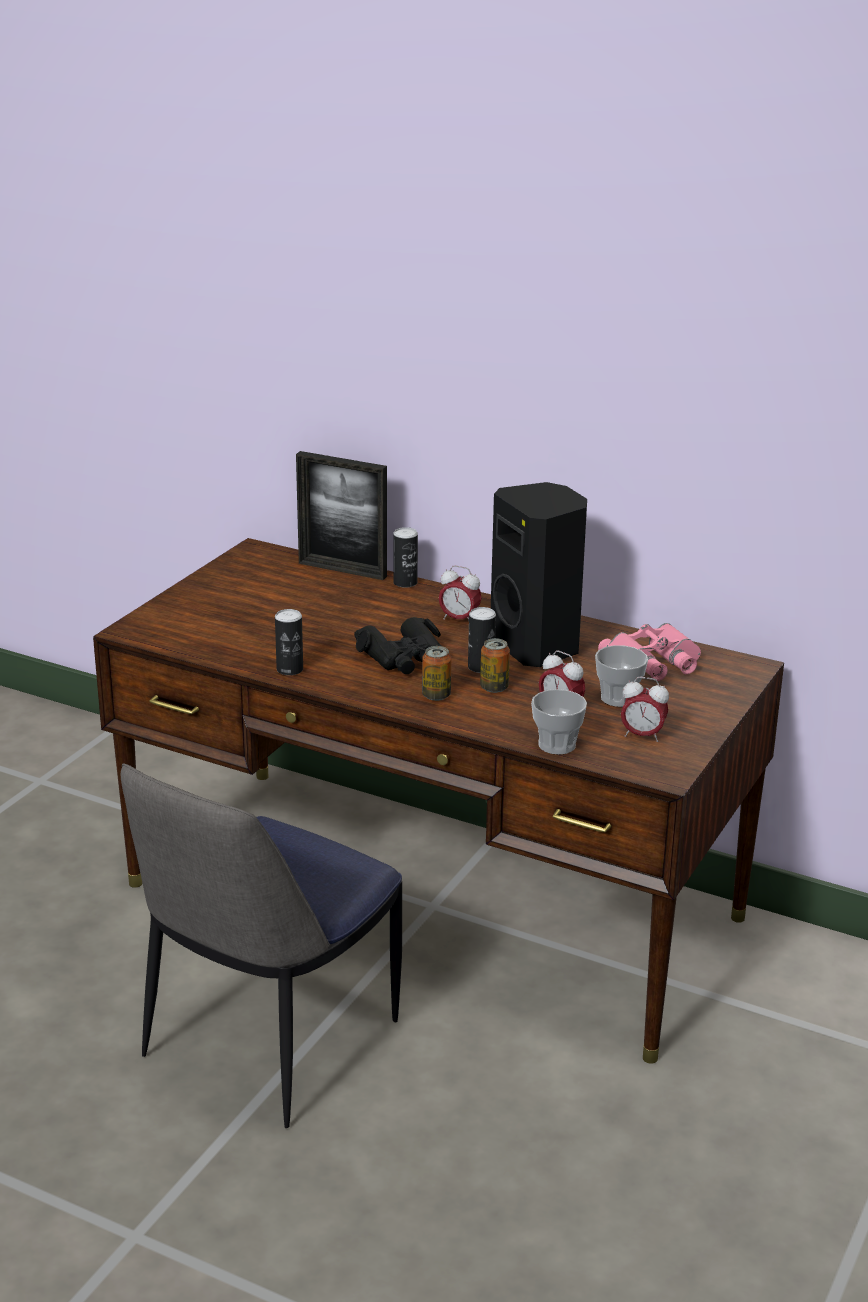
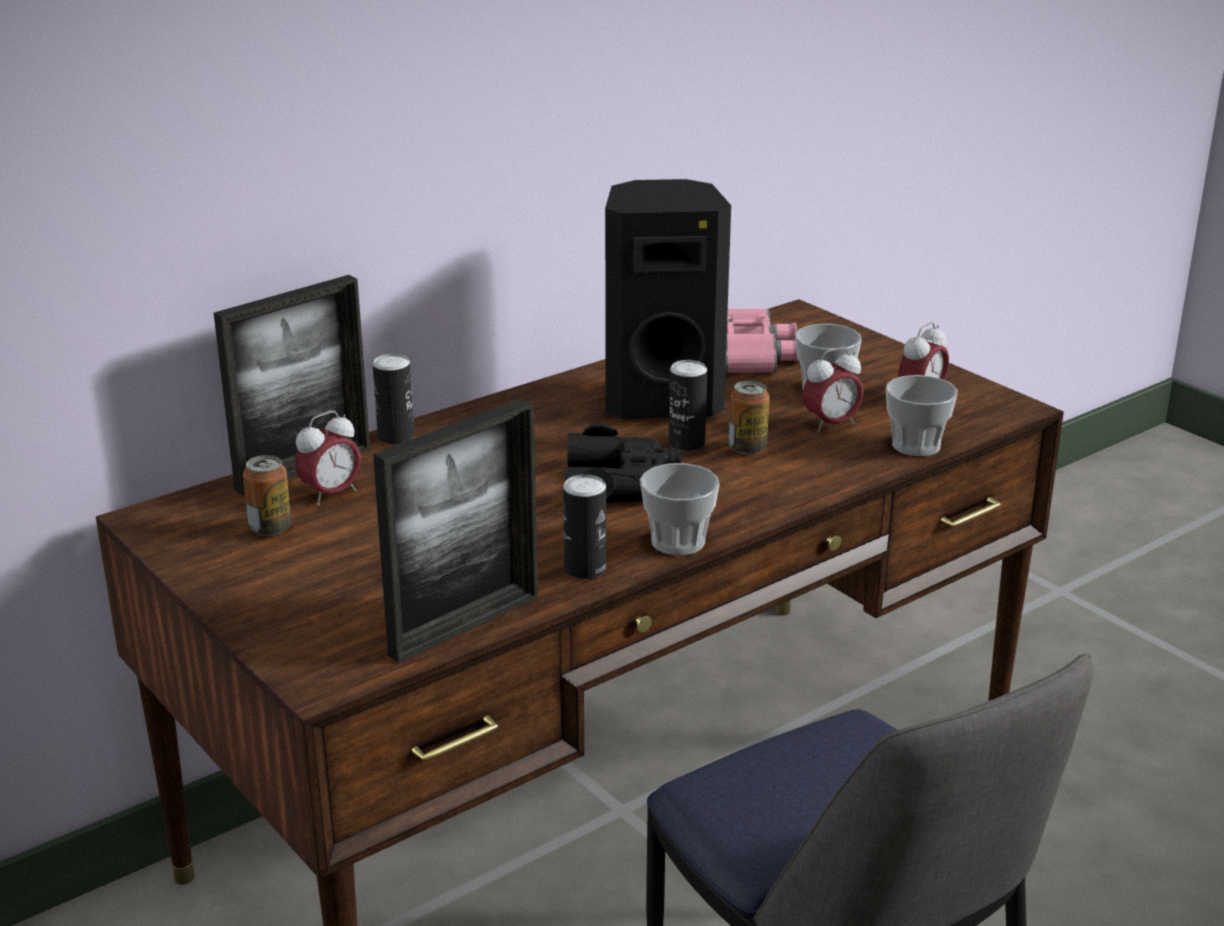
camera: 65 degrees left, 0 degrees up
(205, 651) = (465, 625): none -> picture frame
(344, 689) = (678, 542): none -> cup
(436, 695) = (742, 486): can -> can (270, 528)
(459, 619) = (542, 428): alarm clock -> alarm clock (331, 494)

